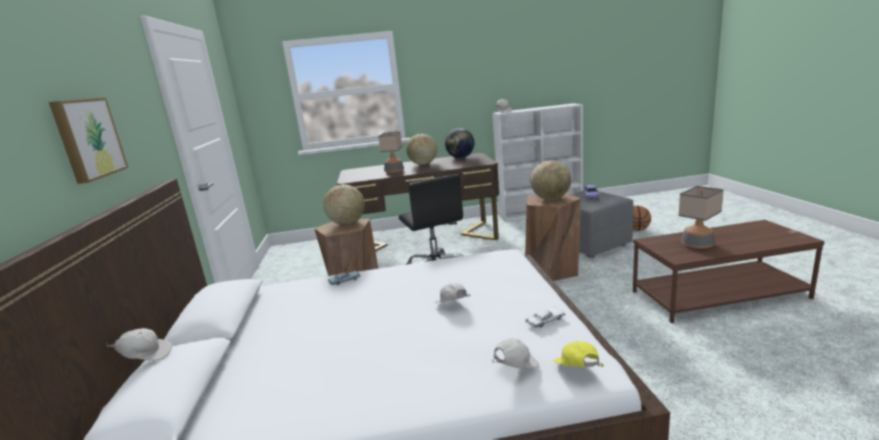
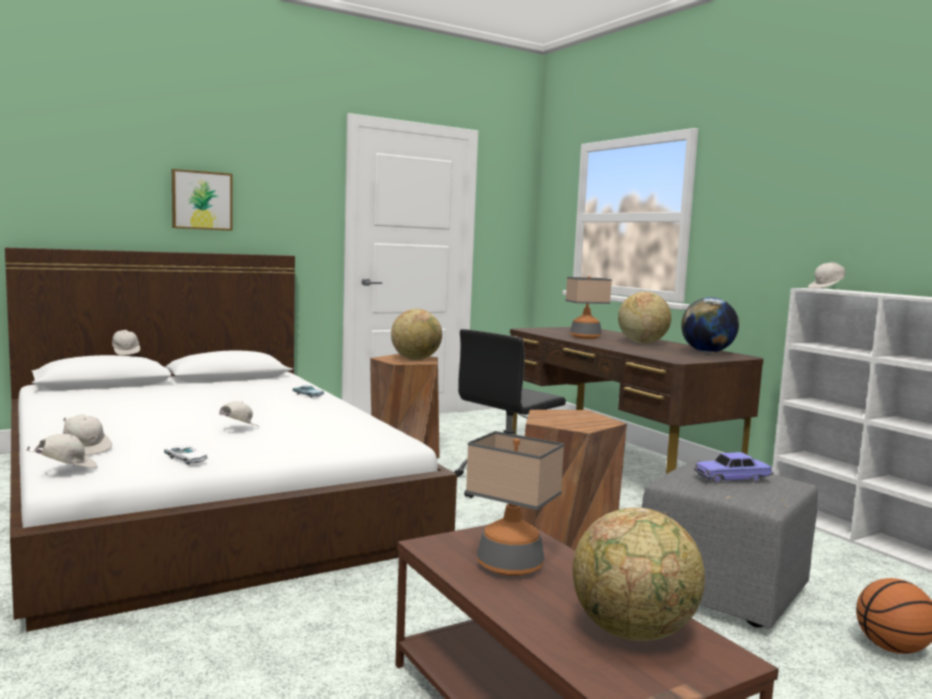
camera: 65 degrees right, 10 degrees down
(551, 199) = (570, 419): globe -> globe (633, 633)
(577, 370) = (66, 469): yellow cap -> white cap

